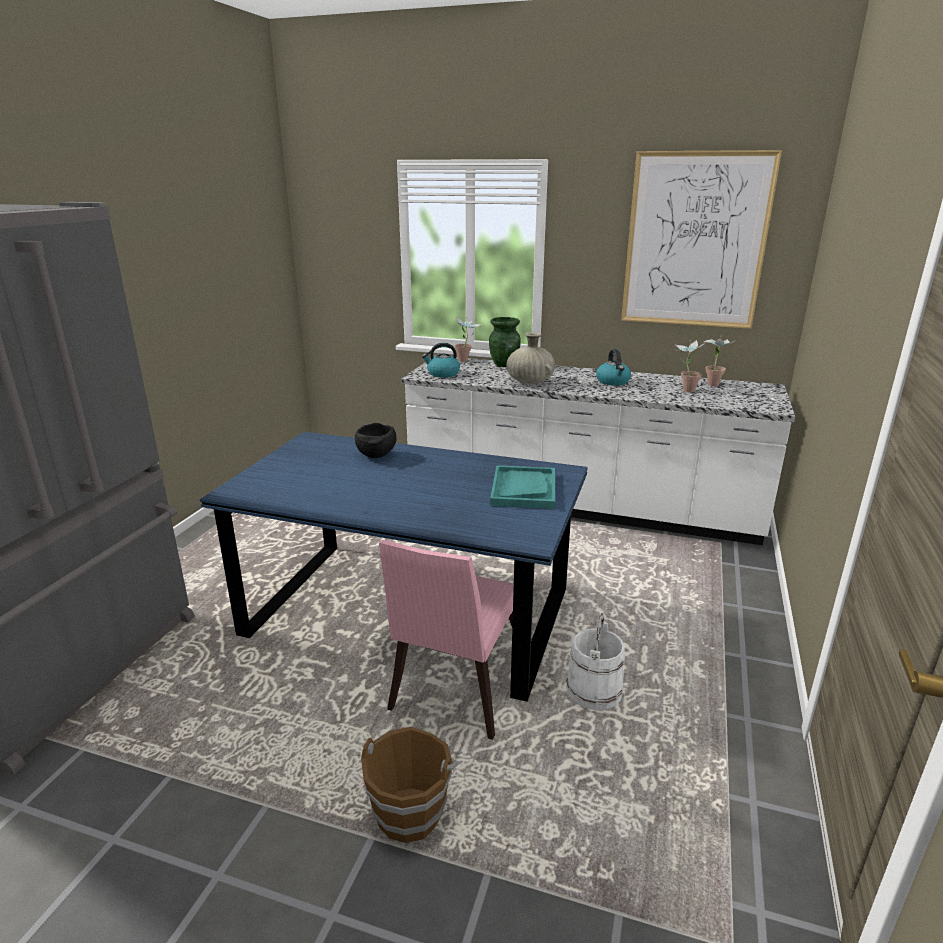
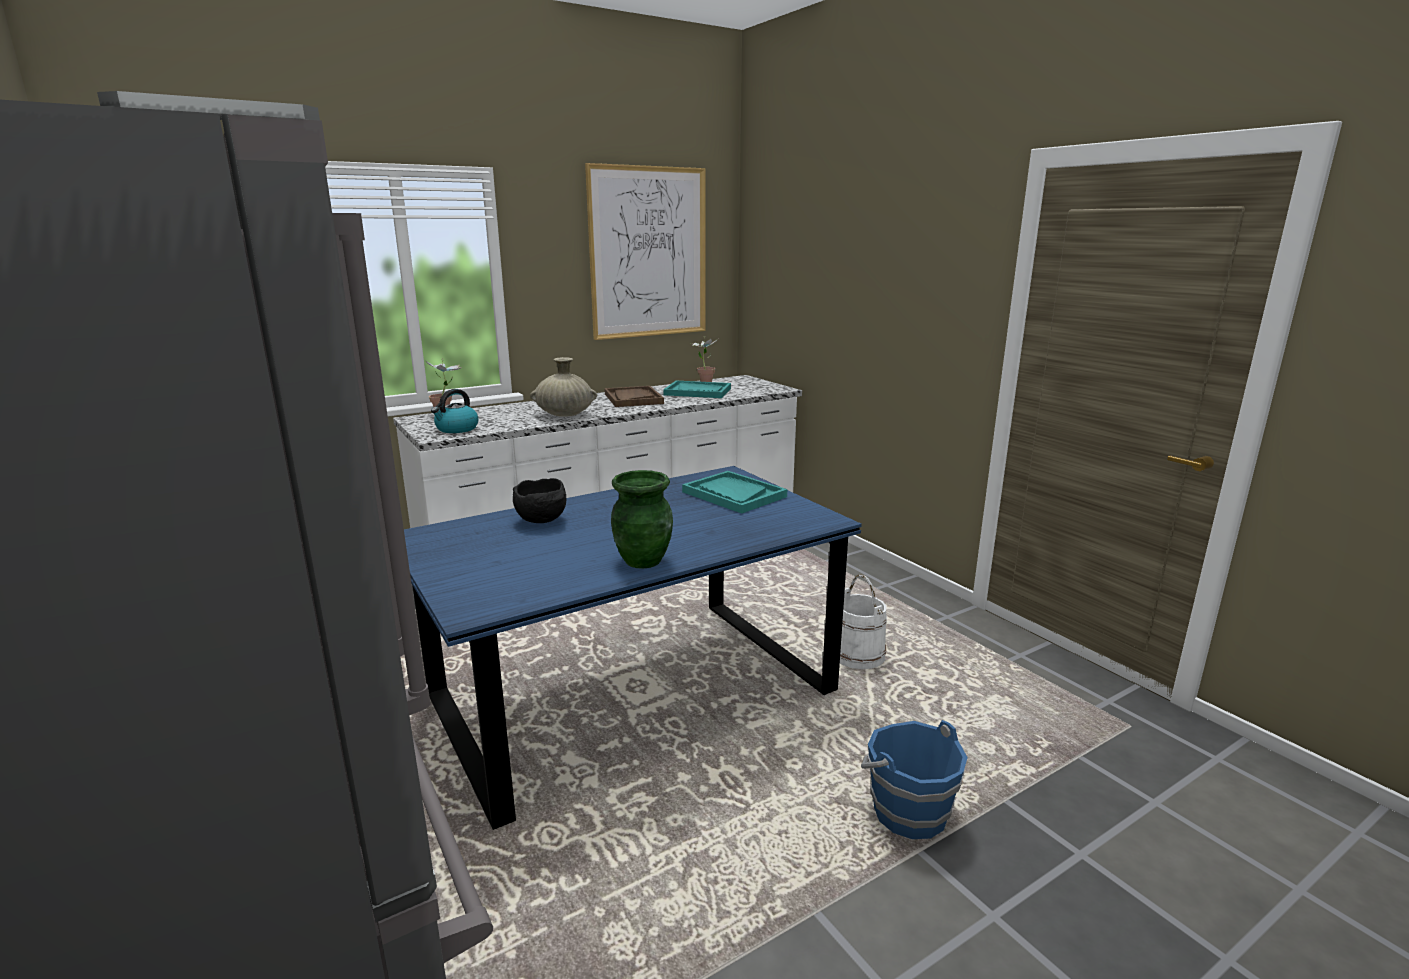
camera: 50 degrees left, 5 degrees down
(410, 812) = (907, 813): brown bucket -> blue bucket
(455, 690) = (780, 718): pink chair -> none
(504, 364) = (498, 408): green vase -> green vase (643, 560)
(613, 382) = (633, 398): kettle -> brown tray
(684, 390) = (698, 391): potted plant -> turquoise tray

